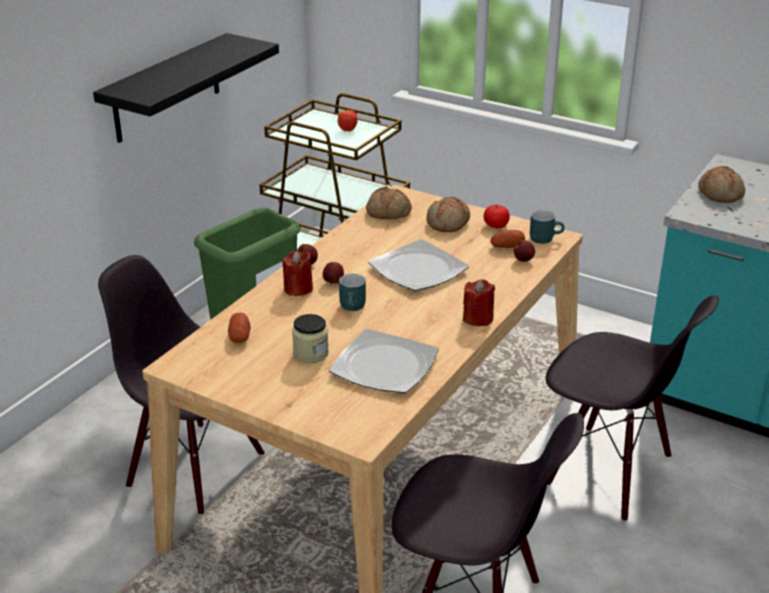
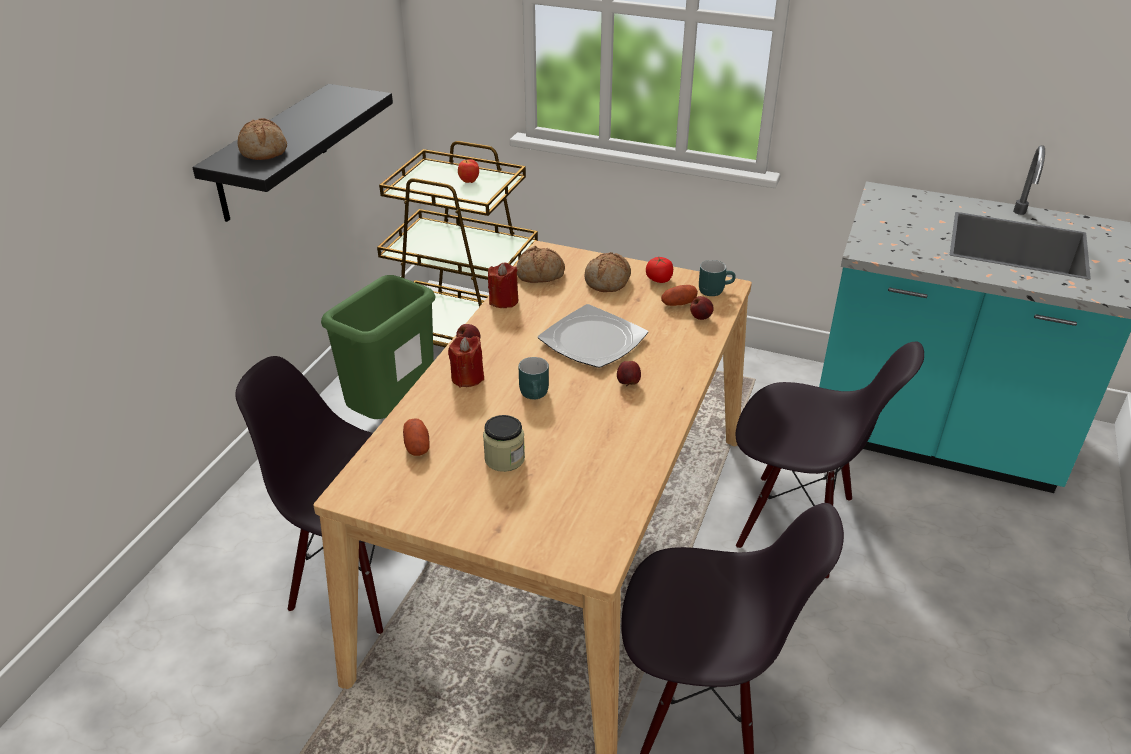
camera: 10 degrees left, 5 degrees up
(333, 282) = (504, 365): apple -> apple (628, 383)
(385, 366) = (592, 466): plate -> none
(478, 318) = (675, 393): red candle -> red candle (504, 301)
(720, 193) = (888, 226): bread -> bread (264, 150)

